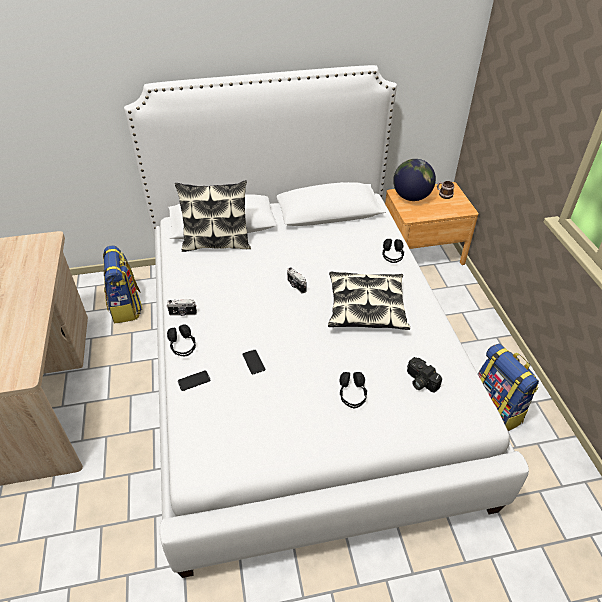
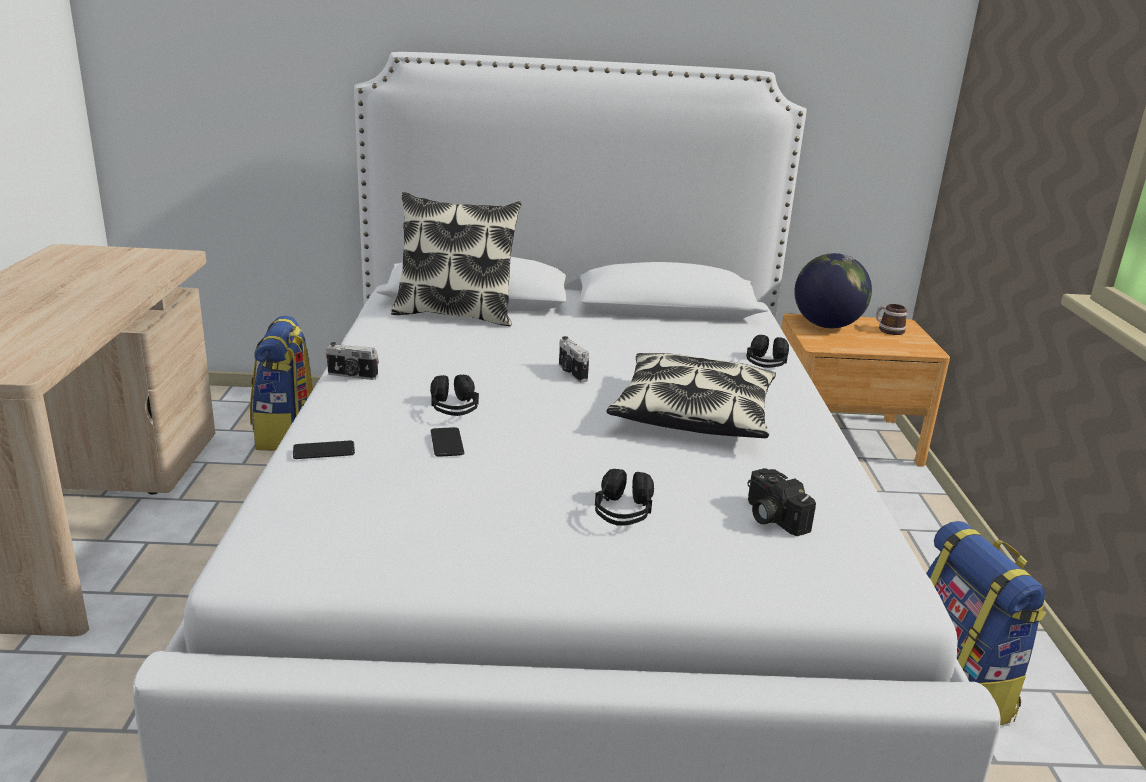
camera: 10 degrees right, 20 degrees down
(183, 346) = (329, 409): black headphones -> black headphones (454, 409)

